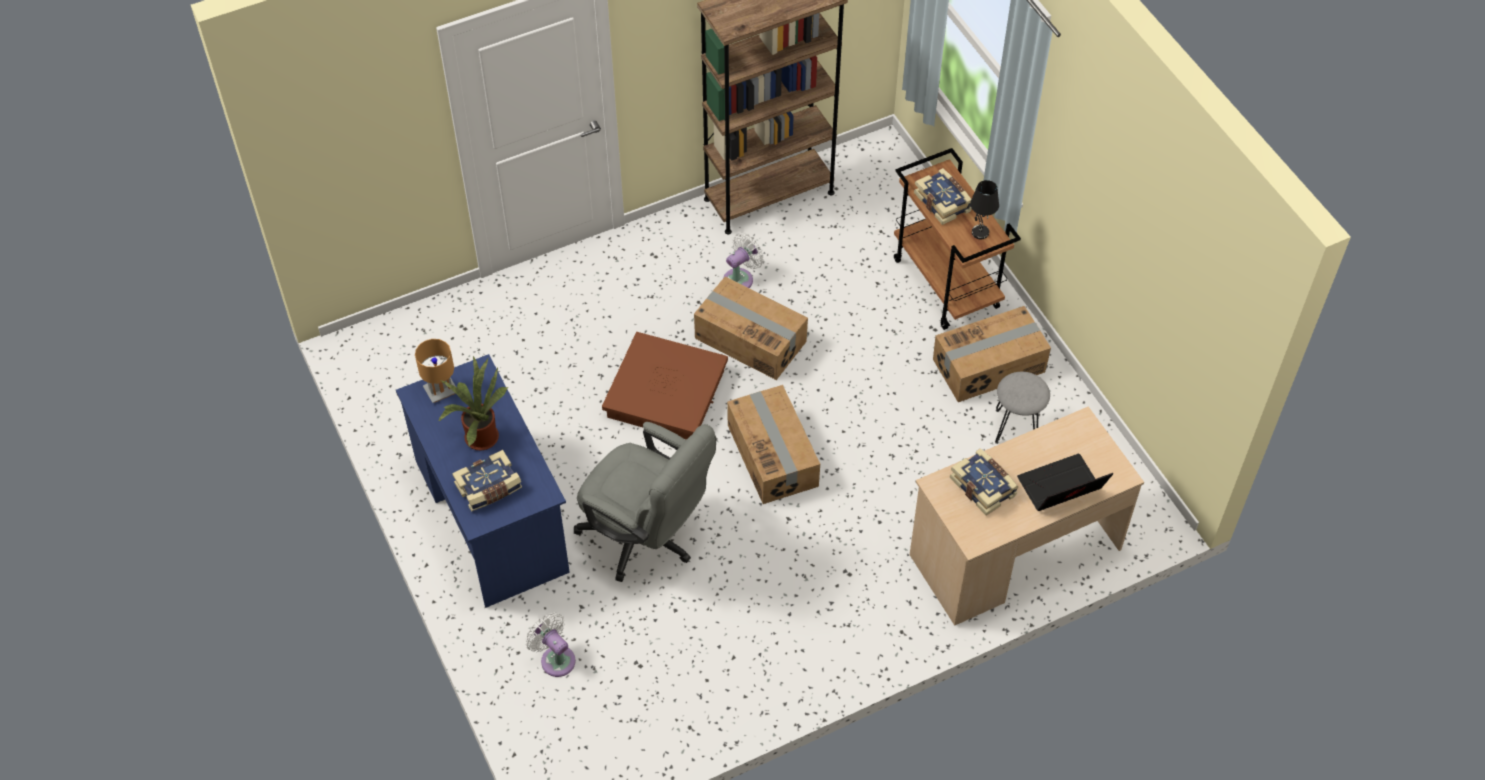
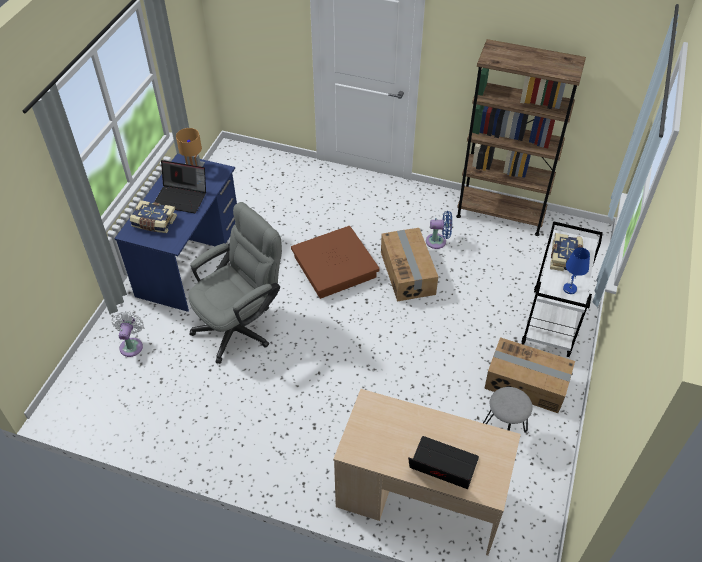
camera: 45 degrees right, 5 degrees down
(479, 436) = (182, 197): potted plant -> laptop
(647, 538) = (241, 325): grey office chair -> grey office chair turned 120 degrees counterclockwise
(741, 278) = (438, 241): white fan -> blue fan
(773, 455) = (350, 336): cardboard box -> none
(947, 284) = (551, 323): brown cart -> white cart
(979, 232) = (569, 288): black table lamp -> blue table lamp
(984, 486) = (395, 425): book -> none

